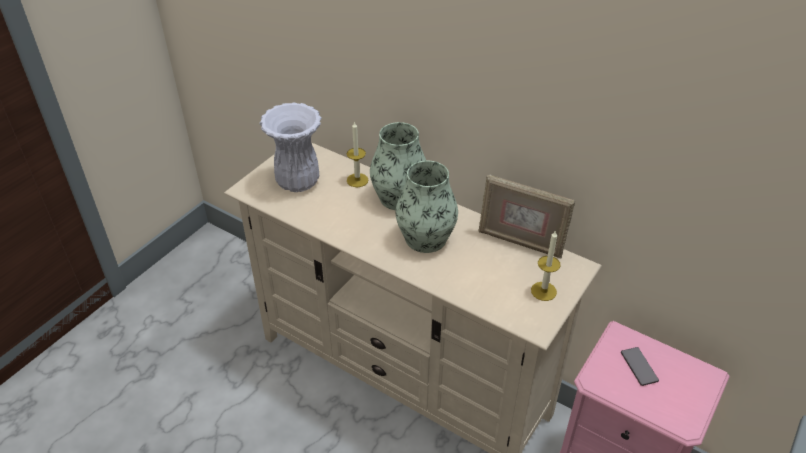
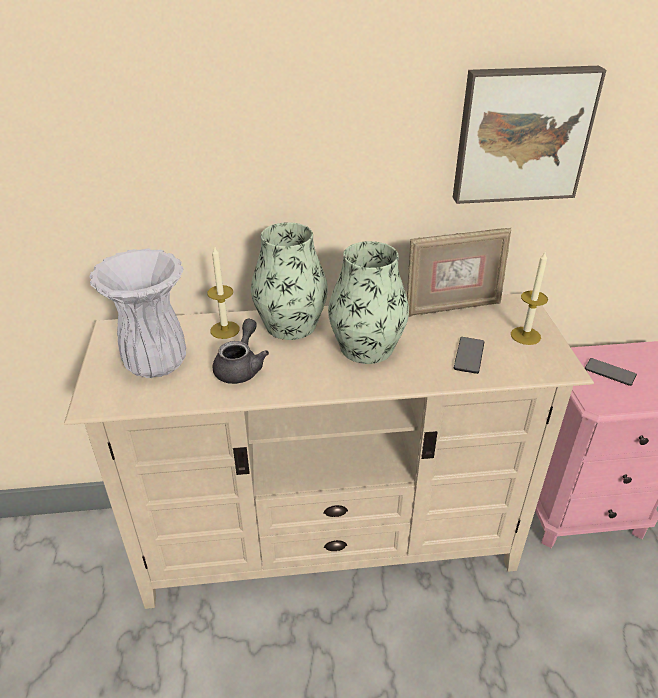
camera: 40 degrees left, 5 degrees down
(339, 209) = (241, 367): none -> grey teapot
(483, 281) = (469, 356): none -> phone
(598, 130) = (521, 134): none -> picture

